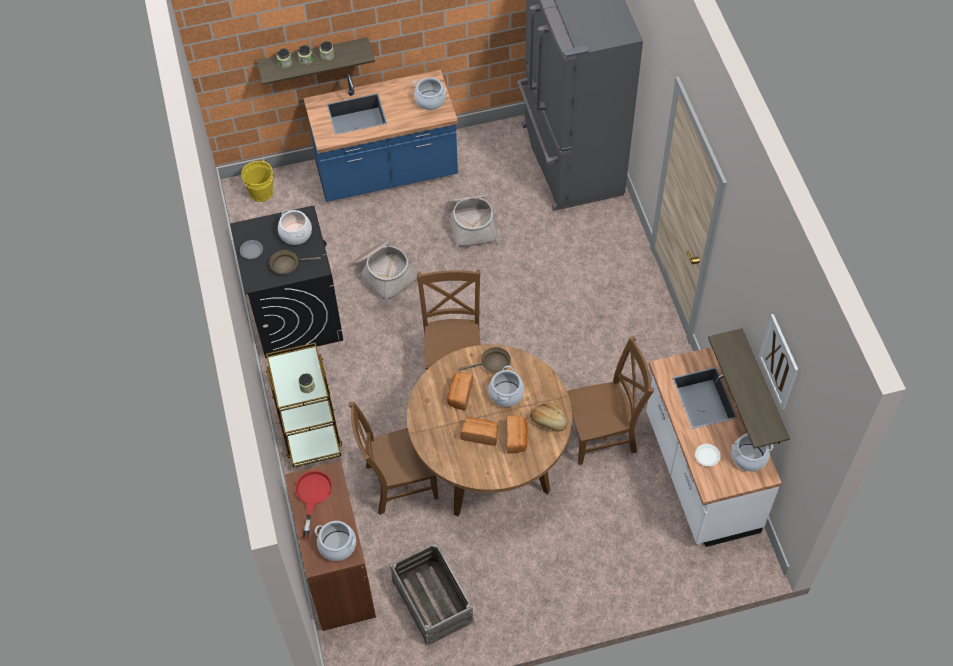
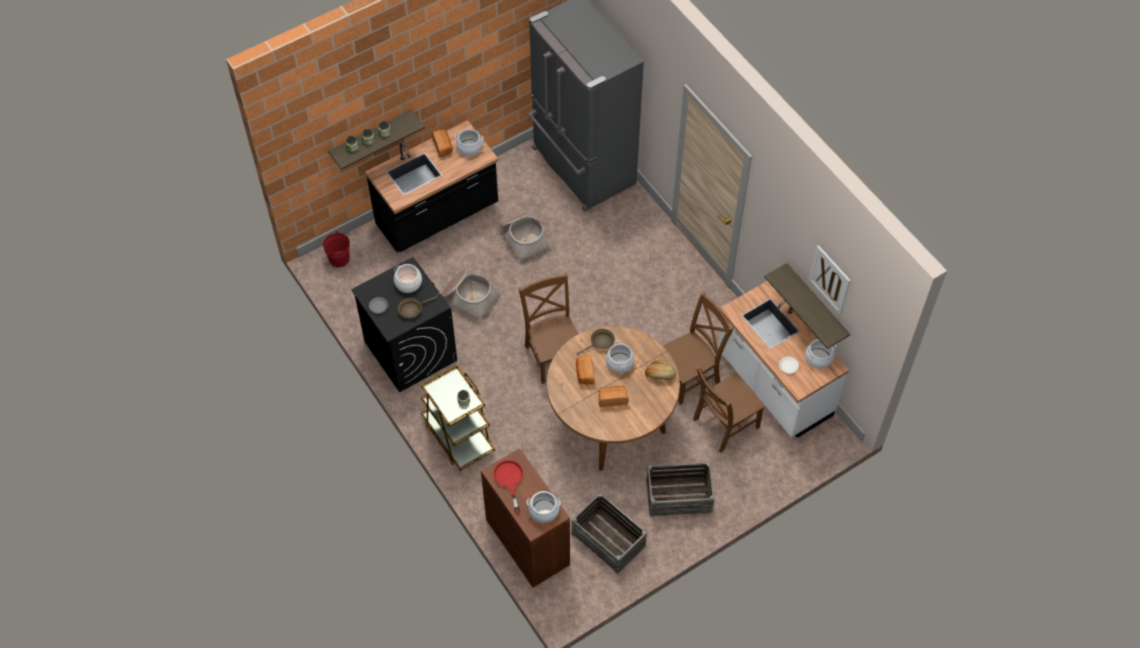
camera: 20 degrees left, 0 degrees up
(261, 192) = (339, 259): yellow bucket -> red bucket
(387, 173) = (437, 216): blue counter -> black counter
(398, 482) = (546, 458): brown chair -> brown chair (723, 424)
(516, 438) = (641, 394): bread -> bread (443, 147)
(535, 575) = (678, 496): none -> crate

